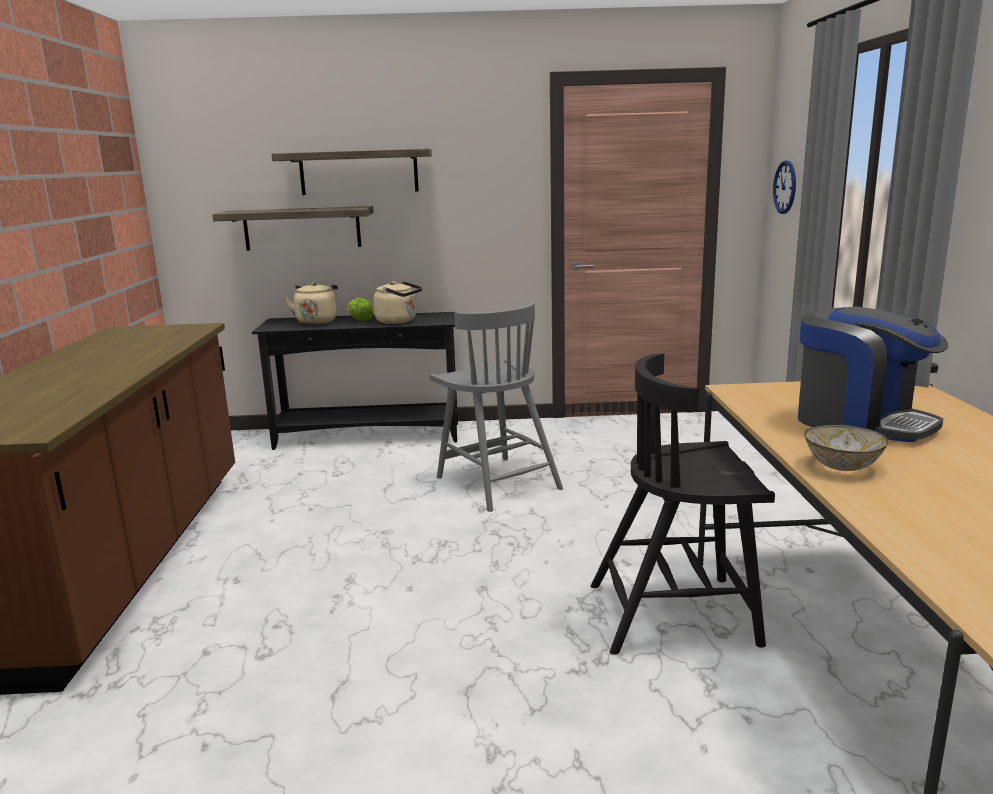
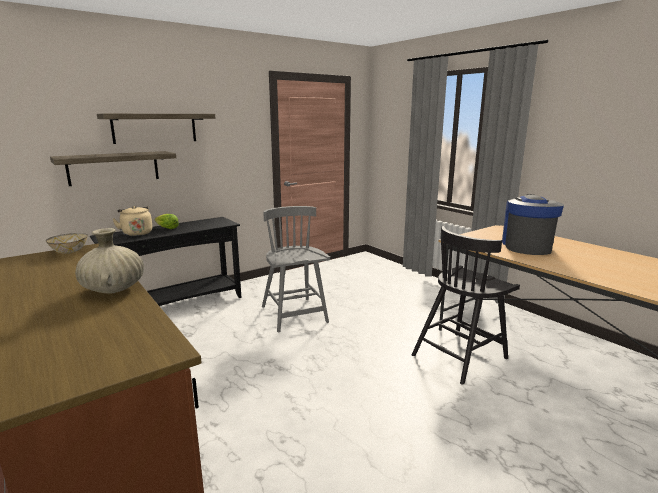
camera: 35 degrees left, 0 degrees up
(121, 370) = (113, 289): none -> beige vase
(399, 321) = (199, 226): beige kettle -> none
(496, 482) = (294, 315): grey chair -> grey chair turned 135 degrees counterclockwise
(785, 187) = (384, 138): wall clock -> none
(841, 466) = (559, 266): bowl -> bowl (69, 252)
(861, 423) = (526, 246): coffee machine -> coffee machine turned 90 degrees counterclockwise

